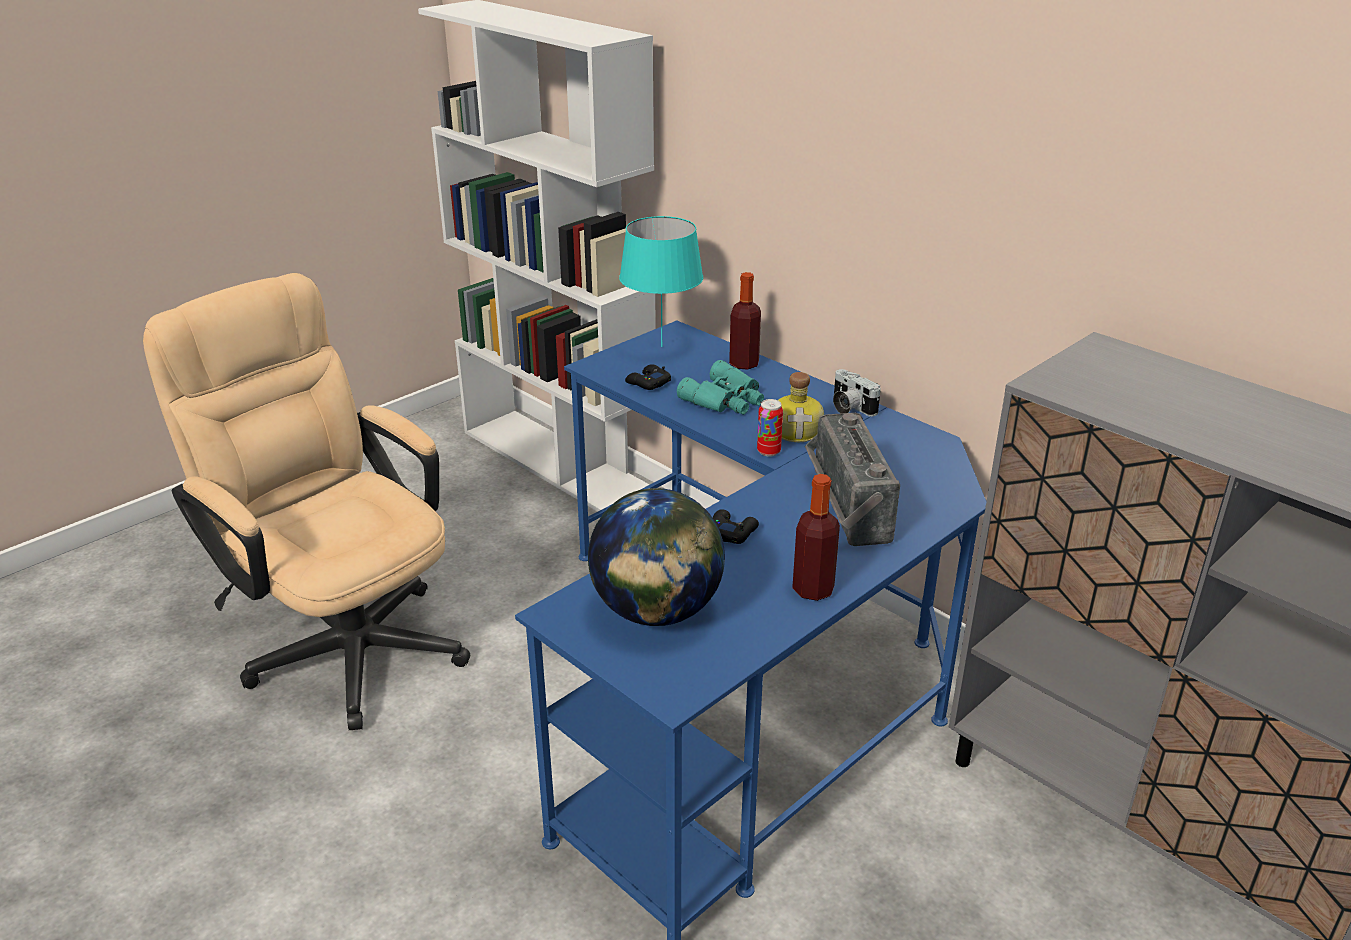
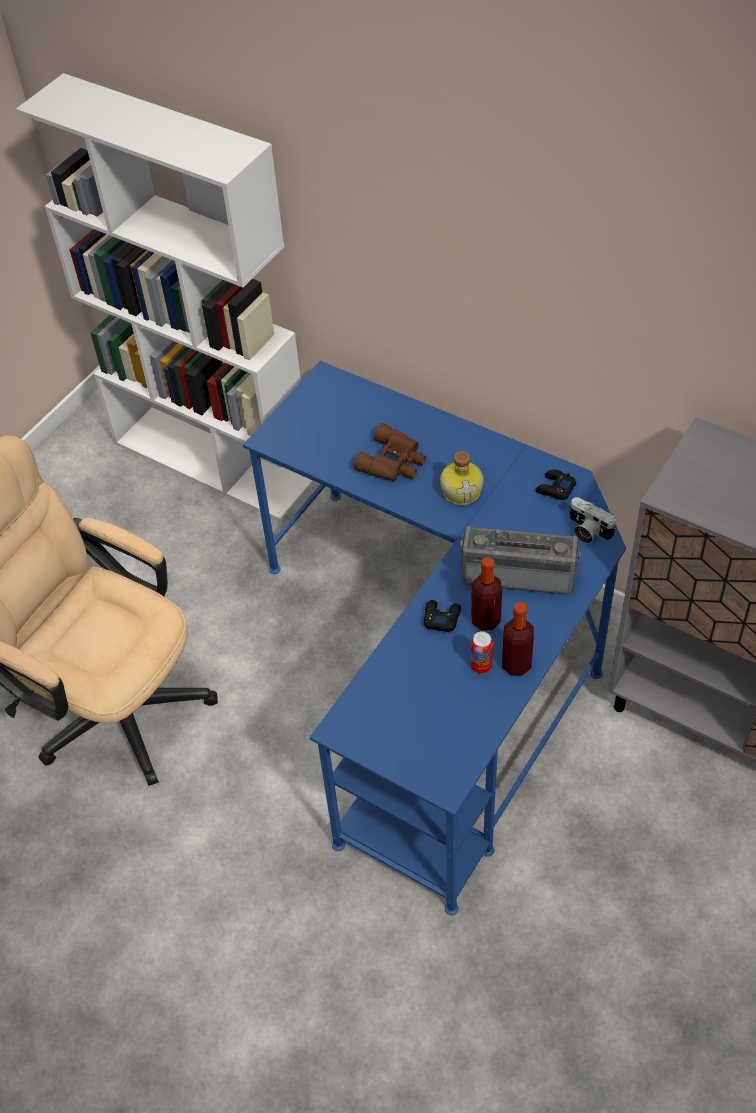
camera: 10 degrees left, 20 degrees up
(648, 383) = (322, 453): black game controller -> black game controller (555, 488)
(656, 612) = (411, 712): globe -> none
(661, 347) = (318, 402): turquoise table lamp -> none
(726, 399) = (394, 462): turquoise binoculars -> brown binoculars
(744, 364) = (396, 411): bottle -> bottle (485, 620)
(768, 452) = (445, 520): can -> can (481, 666)
(843, 507) = (519, 572): radio -> radio turned 120 degrees clockwise
(849, 407) = (497, 451): camera -> camera (587, 531)

